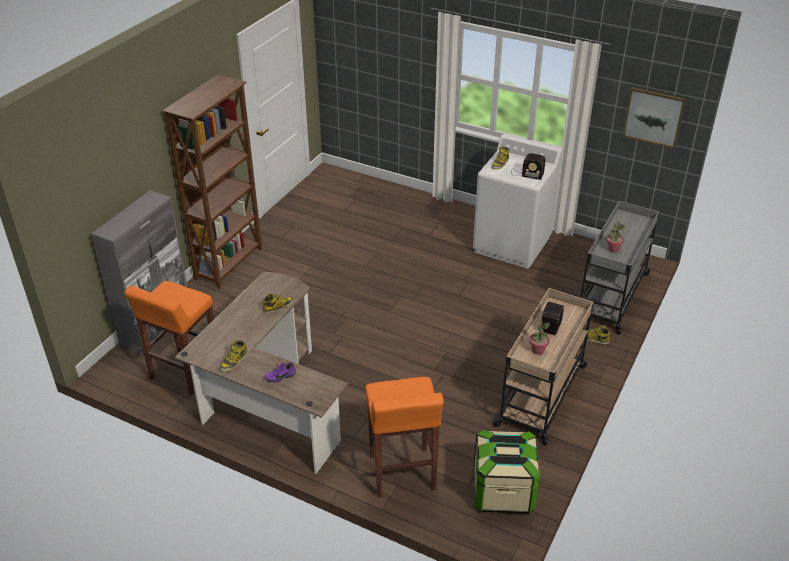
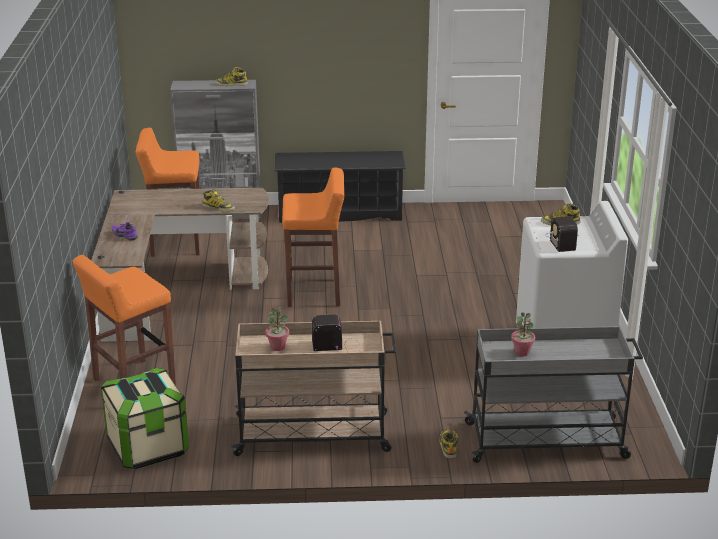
camera: 60 degrees right, 10 degrees down
(230, 264) = (340, 213): brown bookcase -> black shoe rack
(234, 361) = (128, 212): boot -> boot (231, 84)
(346, 323) = (315, 293): none -> orange stool
(653, 117) = (694, 231): picture -> none

